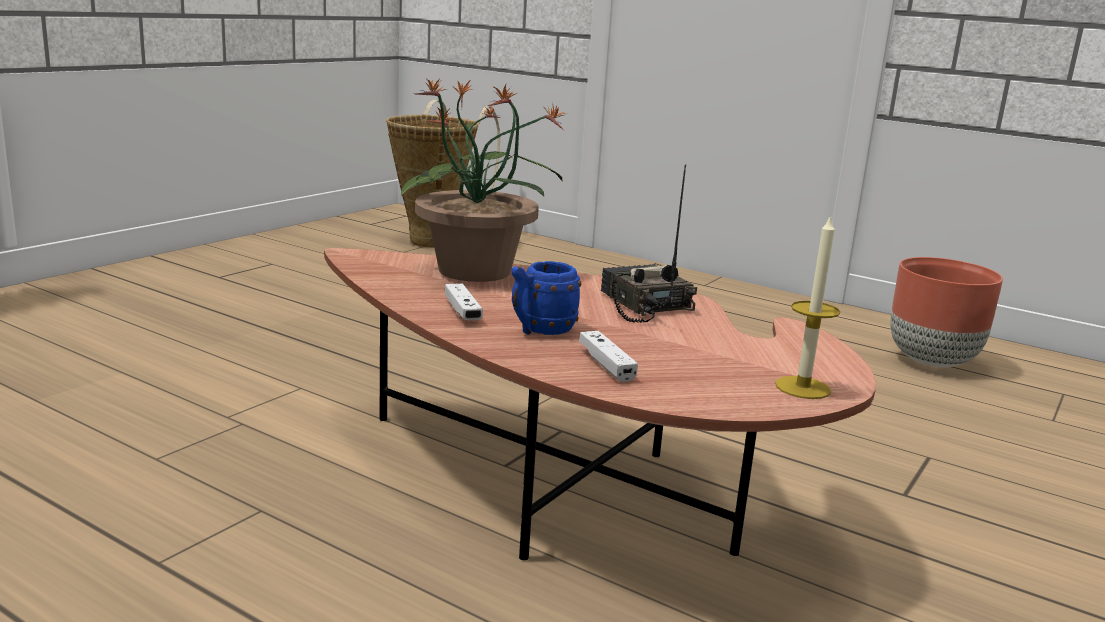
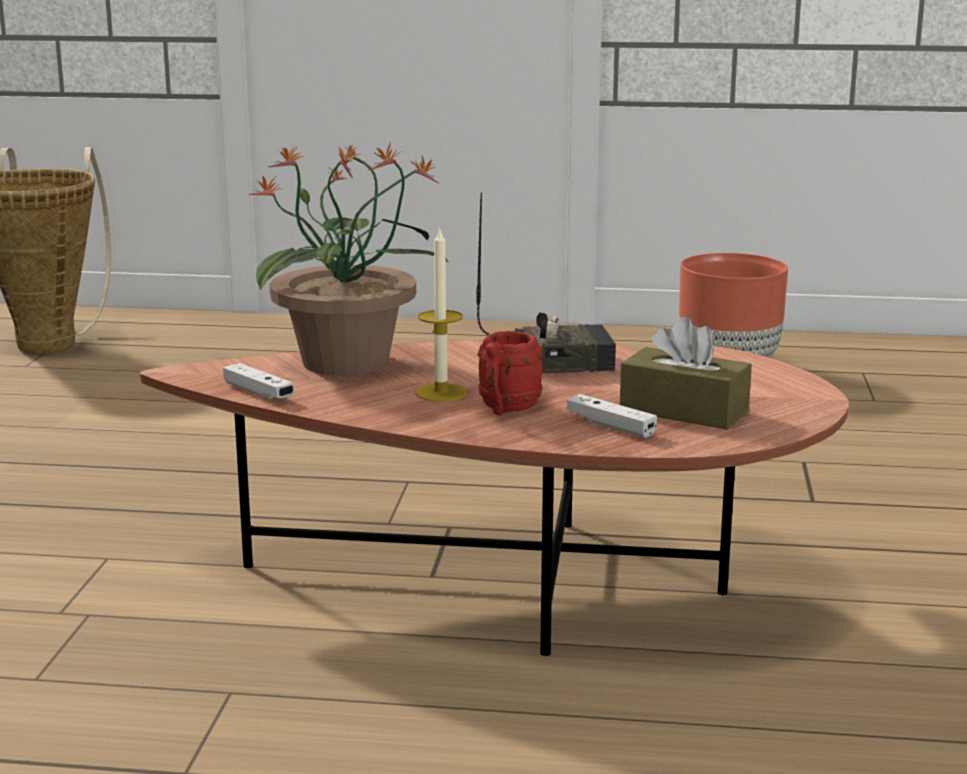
camera: 25 degrees left, 0 degrees up
(462, 312) = (404, 408): white game controller -> white game controller (258, 392)
(540, 330) = (505, 408): blue mug -> red mug
(641, 304) = (557, 361): radio -> radio turned 135 degrees clockwise
(692, 367) = (683, 410): none -> brown tissue box
(802, 387) = (791, 406): candle -> candle (441, 393)

